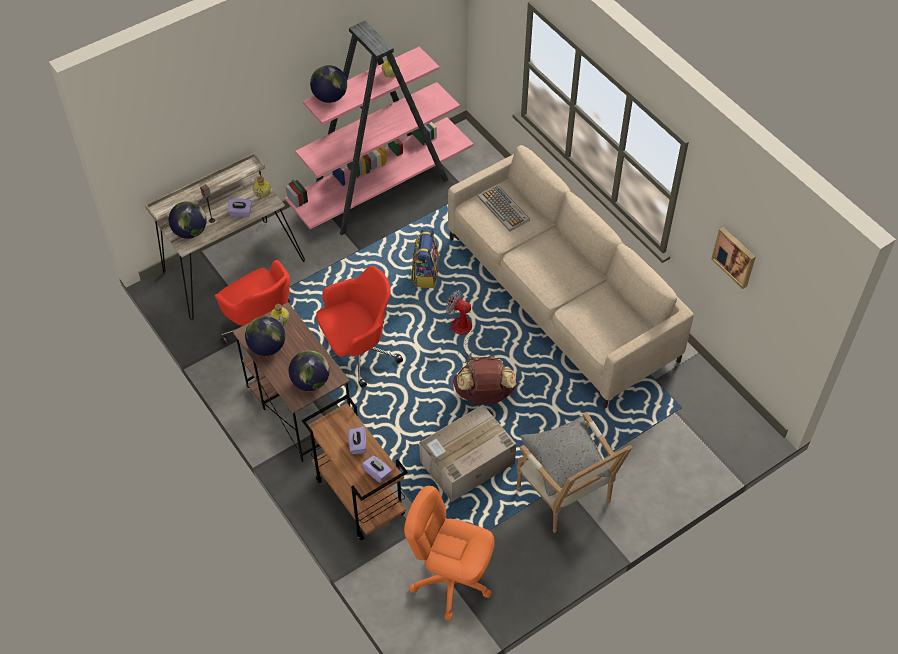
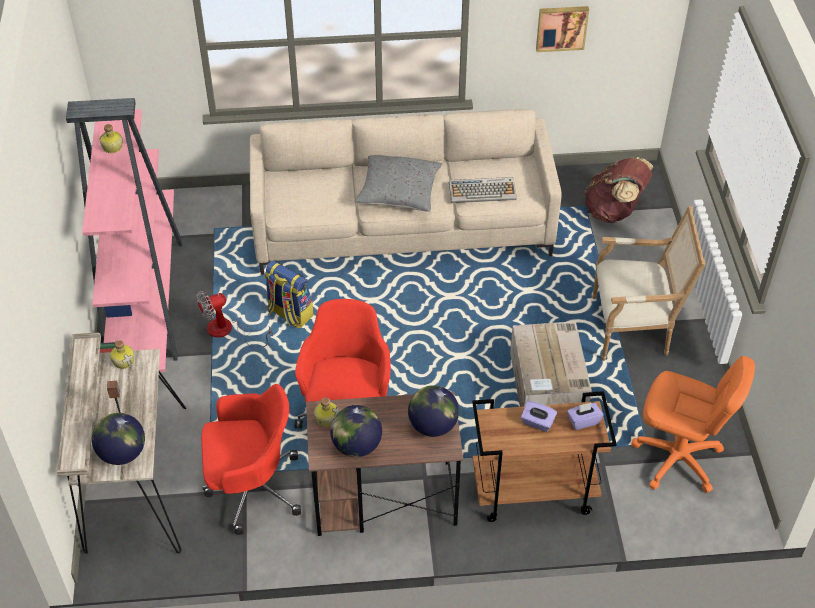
camera: 60 degrees left, 5 degrees down
(240, 213) = (136, 393): purple tissue box -> none
(330, 97) = (100, 208): globe -> none
(451, 581) = (677, 458): orange office chair -> orange office chair turned 120 degrees counterclockwise
(462, 333) = (388, 318): fan -> fan (228, 331)
(484, 395) = (476, 335): brown backpack -> brown backpack (614, 211)
(504, 209) = (304, 190): keyboard -> keyboard (483, 191)
(564, 462) = (632, 288): grey pillow -> grey pillow (399, 192)

